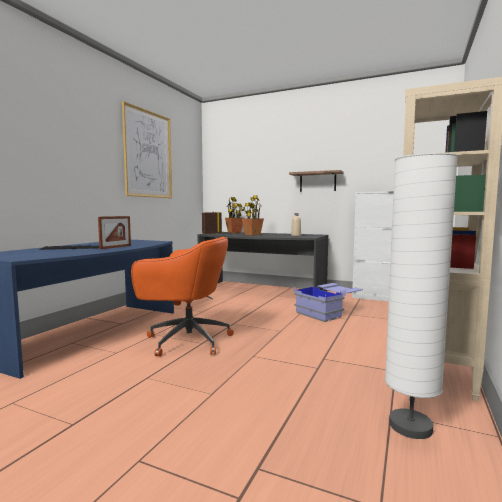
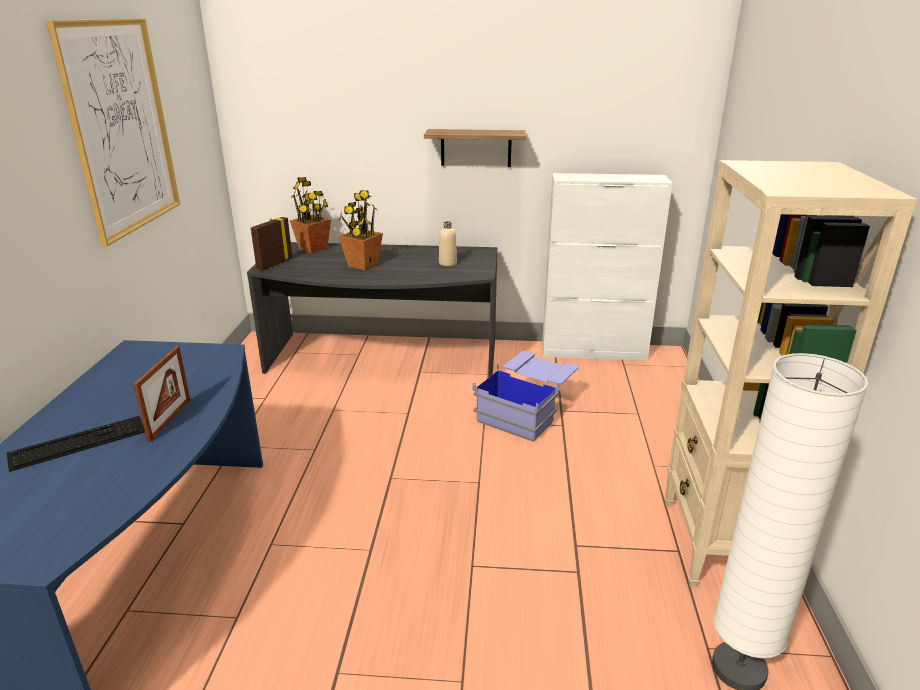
camera: 20 degrees left, 20 degrees up
(186, 340) = (339, 549): orange office chair -> none

